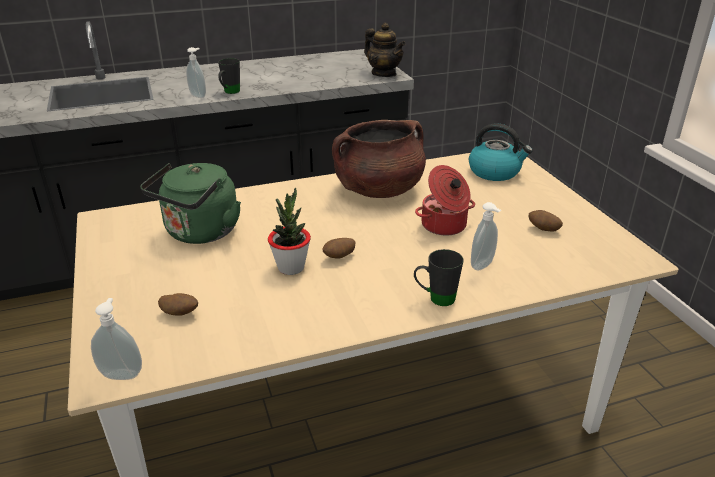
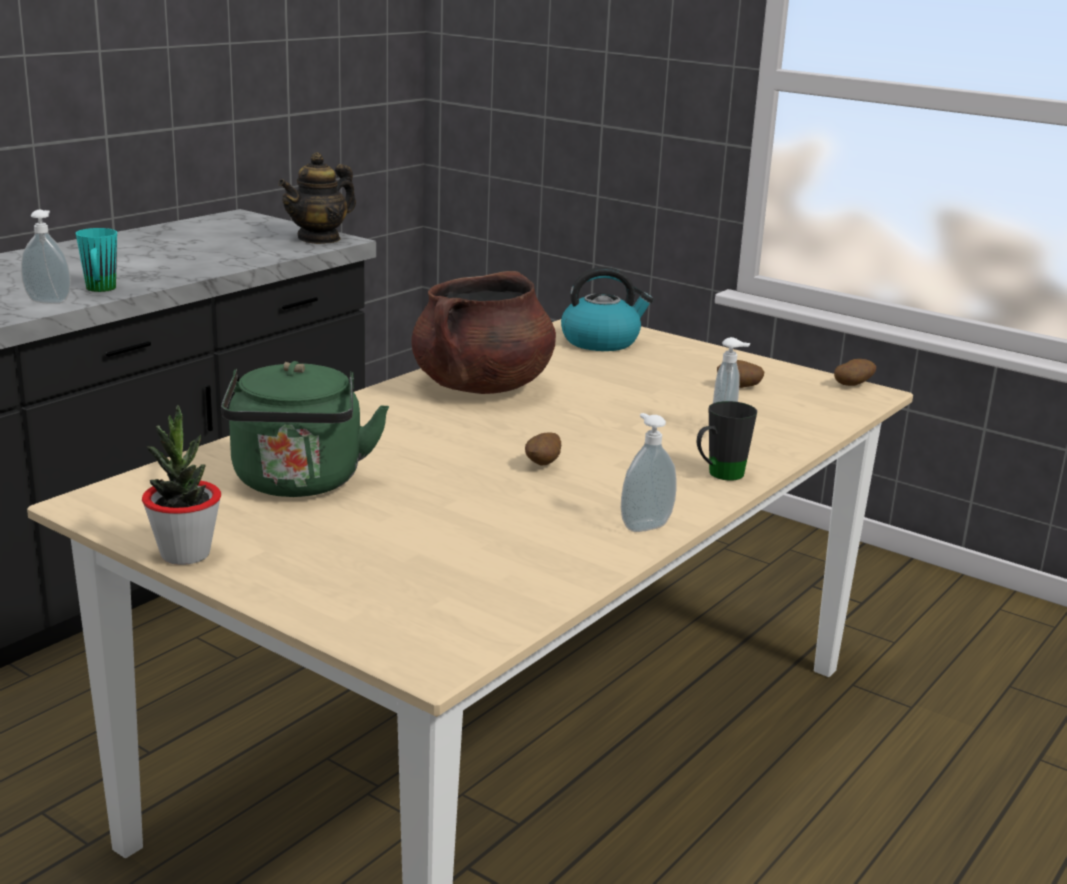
camera: 35 degrees left, 10 degrees down
(122, 373) = (451, 647): soap dispenser -> soap dispenser (644, 525)
(180, 314) = (425, 571): potato -> potato (852, 385)
(229, 92) = (100, 290): black mug -> turquoise mug
(291, 267) = (497, 489): potted plant -> potted plant (185, 554)
(384, 74) = (319, 239): teapot -> teapot turned 120 degrees clockwise
(444, 226) = (623, 406): cooking pot -> none

